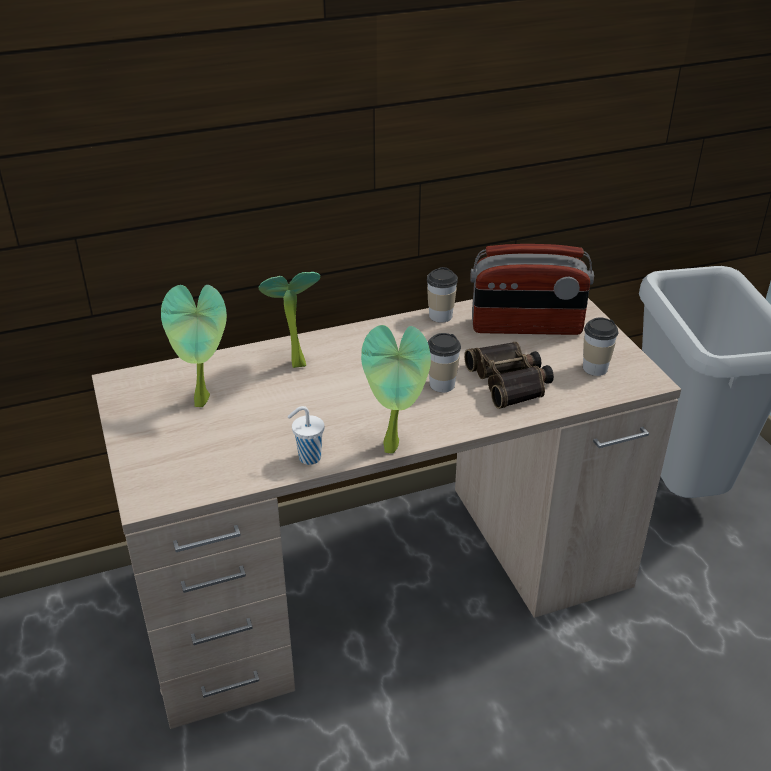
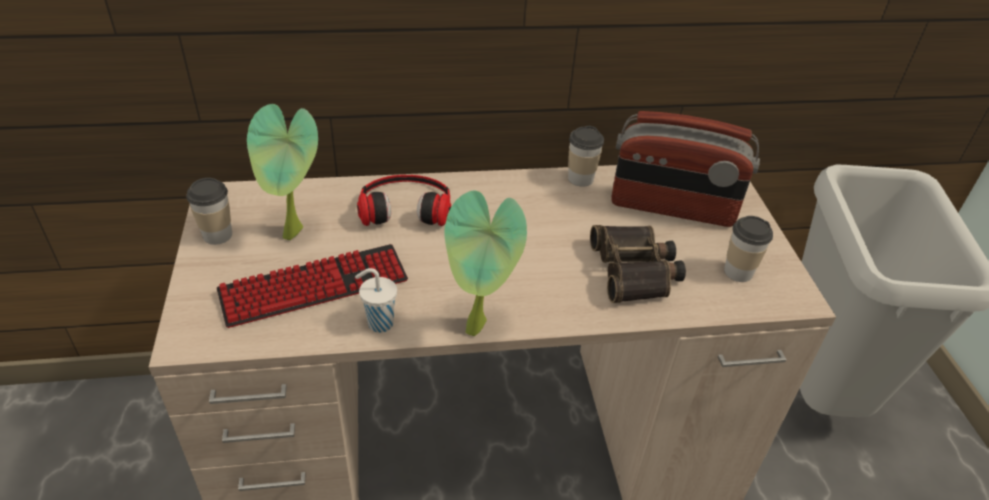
camera: 10 degrees right, 5 degrees up
(240, 440) = (314, 287): none -> keyboard
(294, 362) = (405, 205): potted plant -> headphones
(442, 384) = (556, 260): cup -> cup (217, 235)

